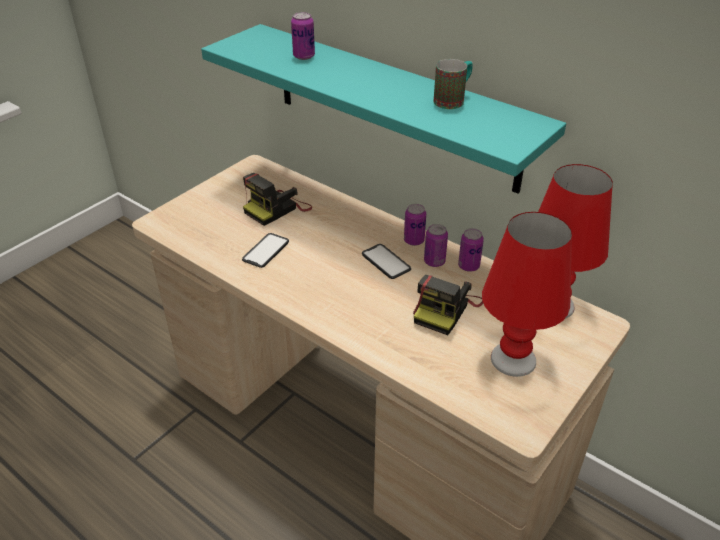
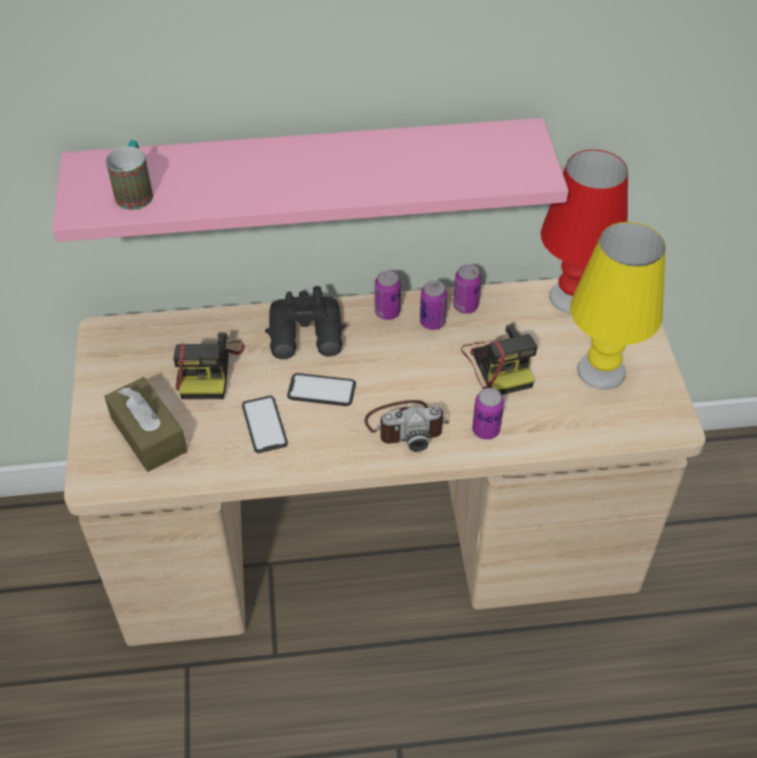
camera: 45 degrees left, 10 degrees up
(207, 219) = (148, 434): none -> brown tissue box
(304, 56) = (194, 173): can -> can (486, 430)
(339, 302) = (406, 426): none -> camera
(350, 225) = (307, 337): none -> black binoculars
(386, 262) = (392, 353): phone -> phone (321, 390)
(393, 106) = (308, 178): turquoise shelf -> pink shelf
(453, 100) = (422, 147): mug -> mug (135, 191)
(514, 359) = (601, 370): red table lamp -> yellow table lamp

